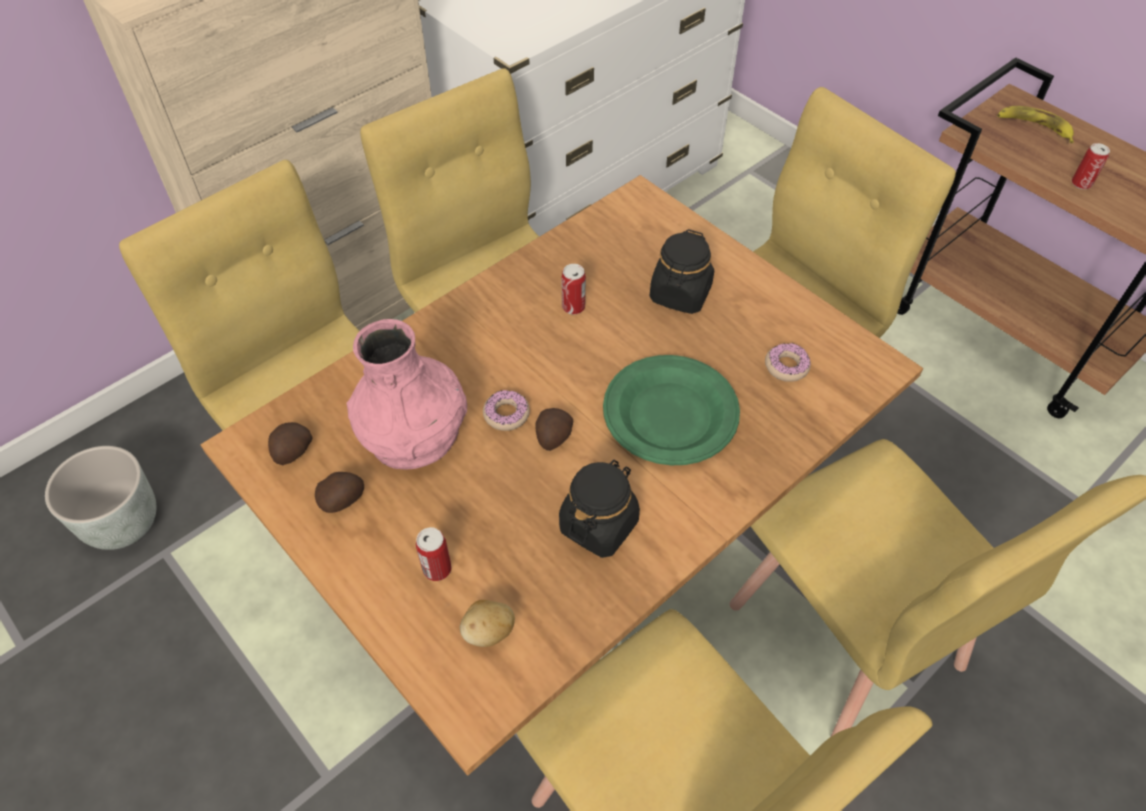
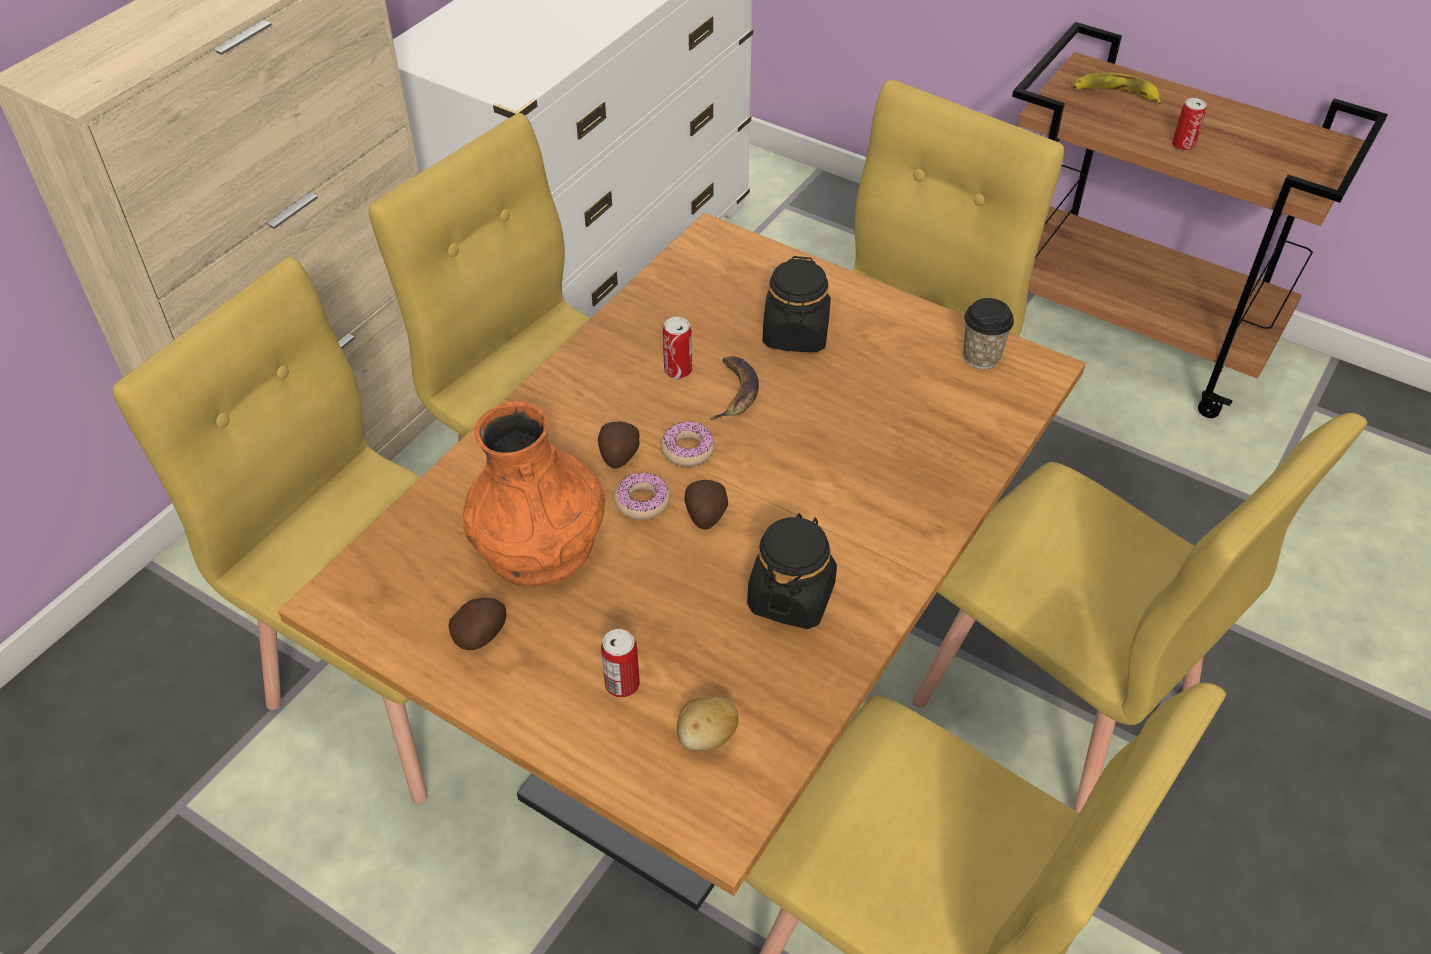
camera: 15 degrees left, 5 degrees down
(123, 523) = (108, 783): grey planter -> none
(292, 452) = (399, 595): potato -> potato (618, 456)
(414, 432) = (539, 543): pink vase -> orange vase
(613, 334) = (734, 391): none -> banana
(669, 414) = (828, 464): green plate -> none
(786, 366) = (940, 389): donut -> donut (687, 449)
(832, 345) = (981, 357): none -> cup

